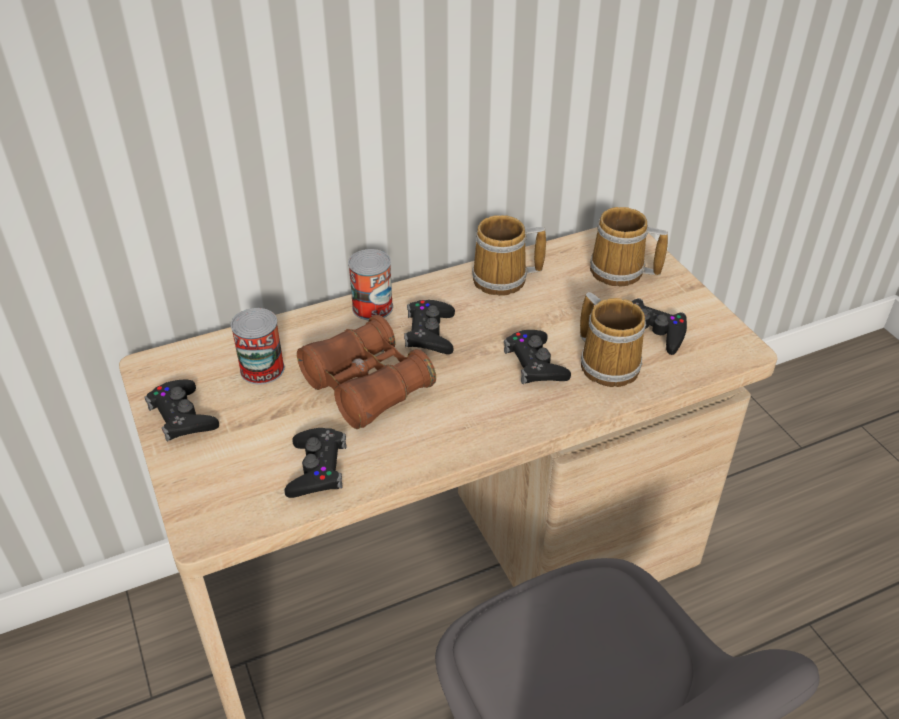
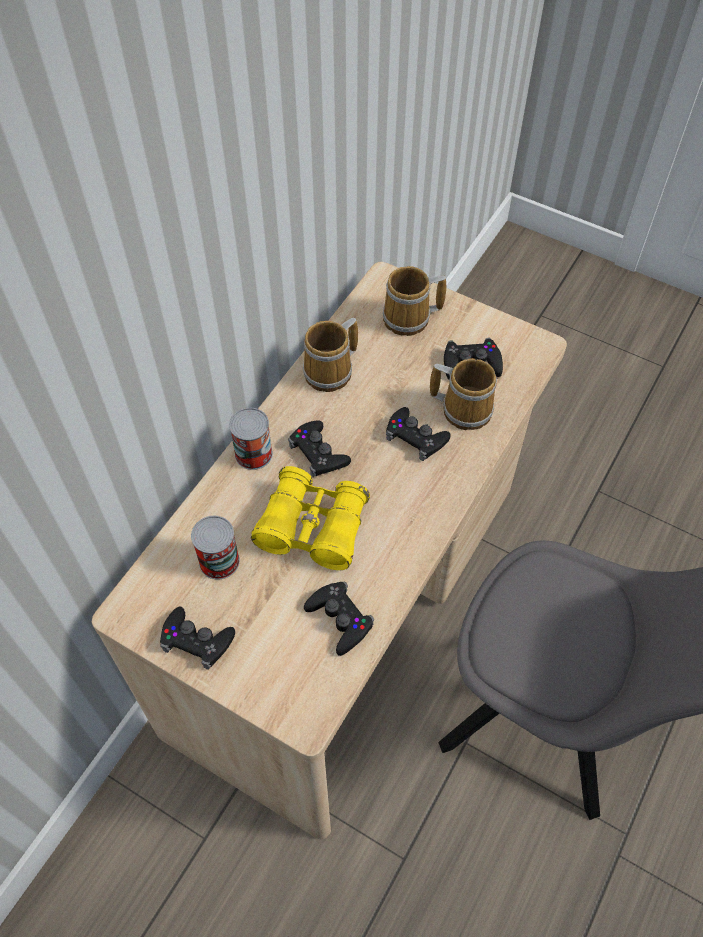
camera: 35 degrees left, 15 degrees up
(366, 386) = (312, 528): brown binoculars -> yellow binoculars

